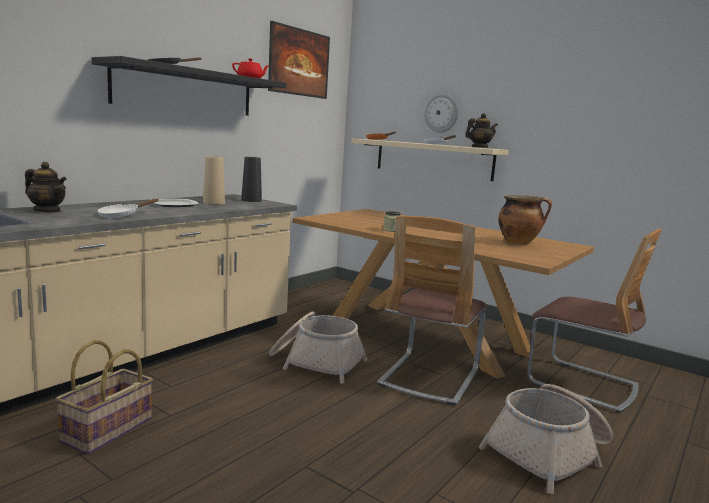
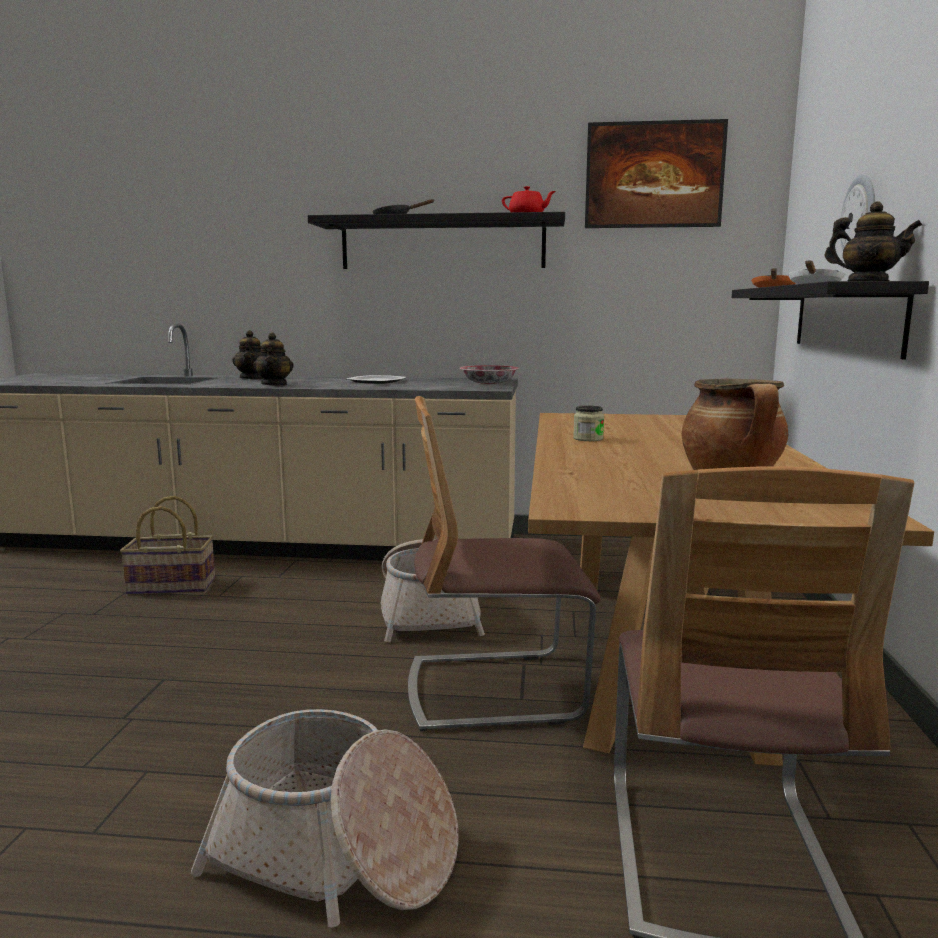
camera: 60 degrees right, 0 degrees up
(122, 215) = (275, 384): white frying pan -> teapot
(213, 203) = (427, 383): beige vase -> none
(251, 200) = (488, 384): black vase -> bowl
(433, 159) = (846, 318): beige shelf -> black shelf

